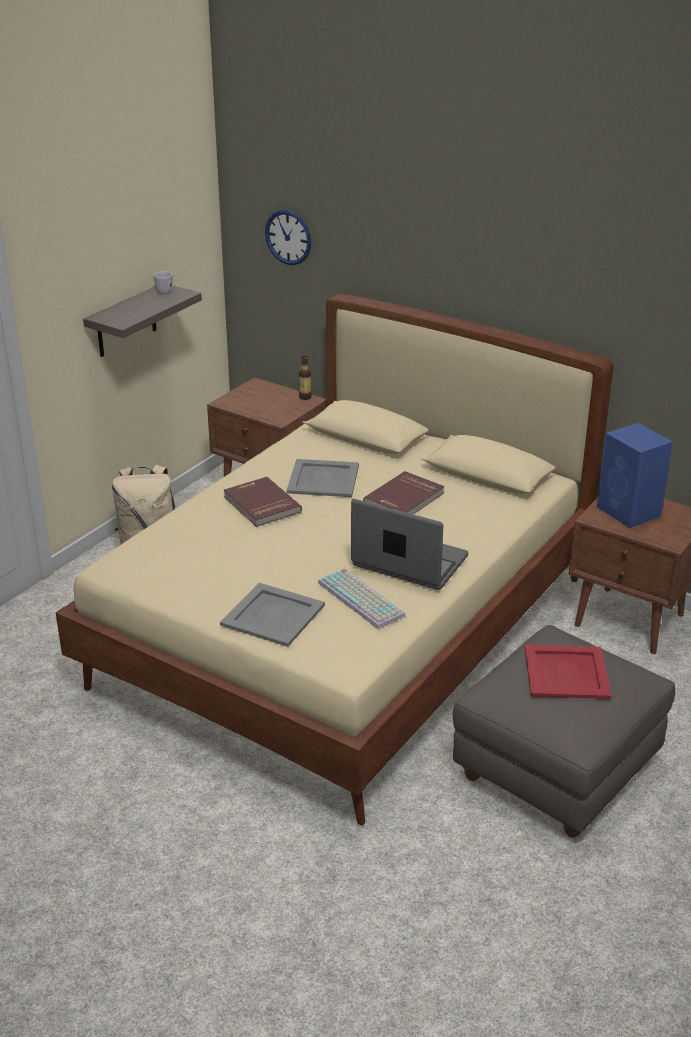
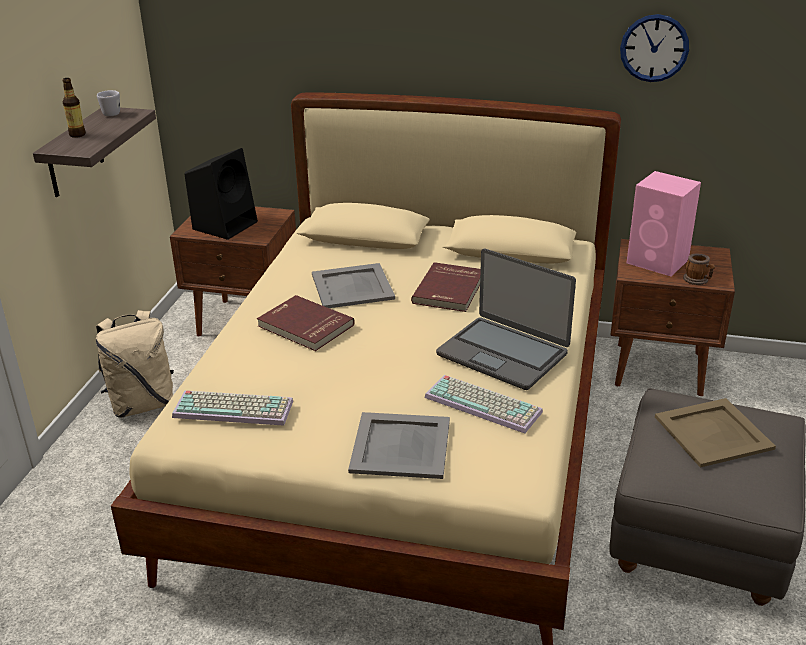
camera: 20 degrees left, 0 degrees up
(165, 557) = (235, 408): none -> keyboard
(259, 402) = (226, 225): none -> black speaker
(288, 237) = (231, 40): wall clock -> wall clock (654, 48)
(305, 397) = (270, 212): bottle -> bottle (77, 135)
(409, 562) = (503, 353): laptop -> laptop turned 150 degrees counterclockwise
(565, 672) = (712, 432): red tray -> beige tray
(629, 512) = (659, 262): blue speaker -> pink speaker
(653, 537) = (698, 280): none -> mug

